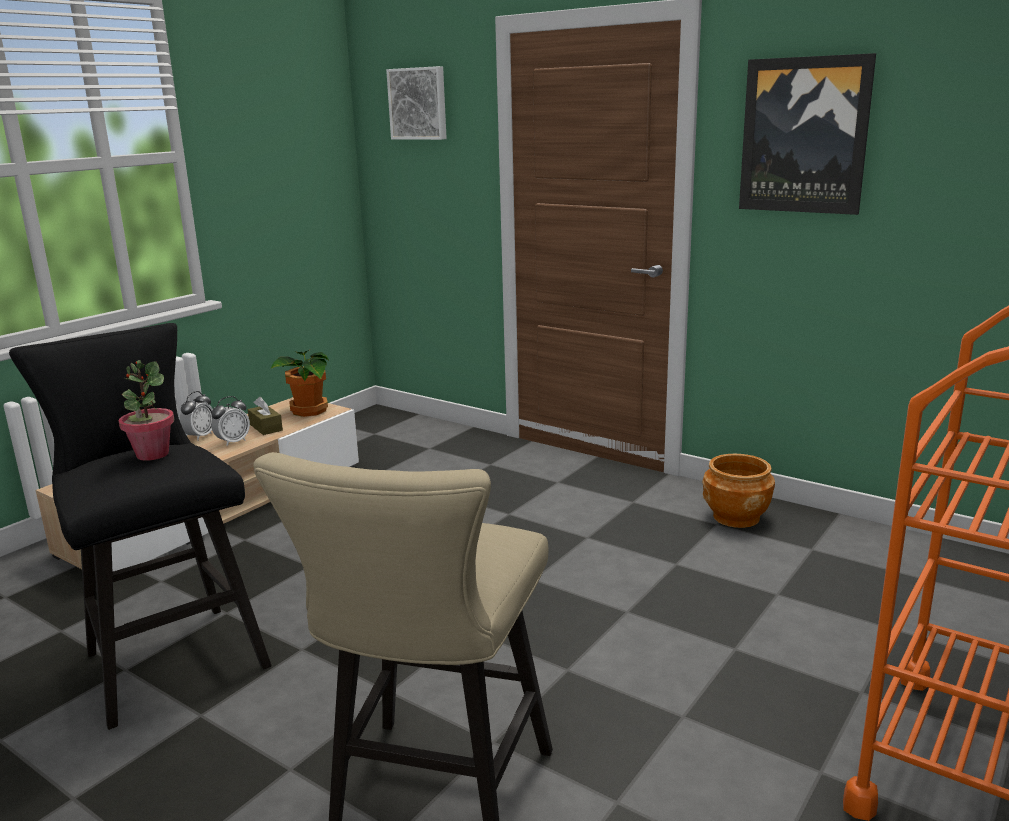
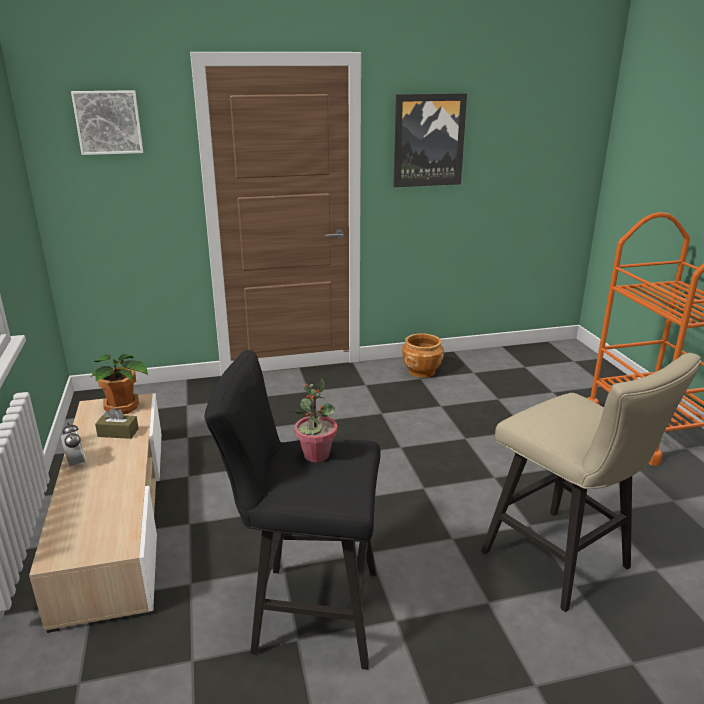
camera: 50 degrees left, 5 degrees up
(233, 442) = (119, 454): alarm clock -> none

